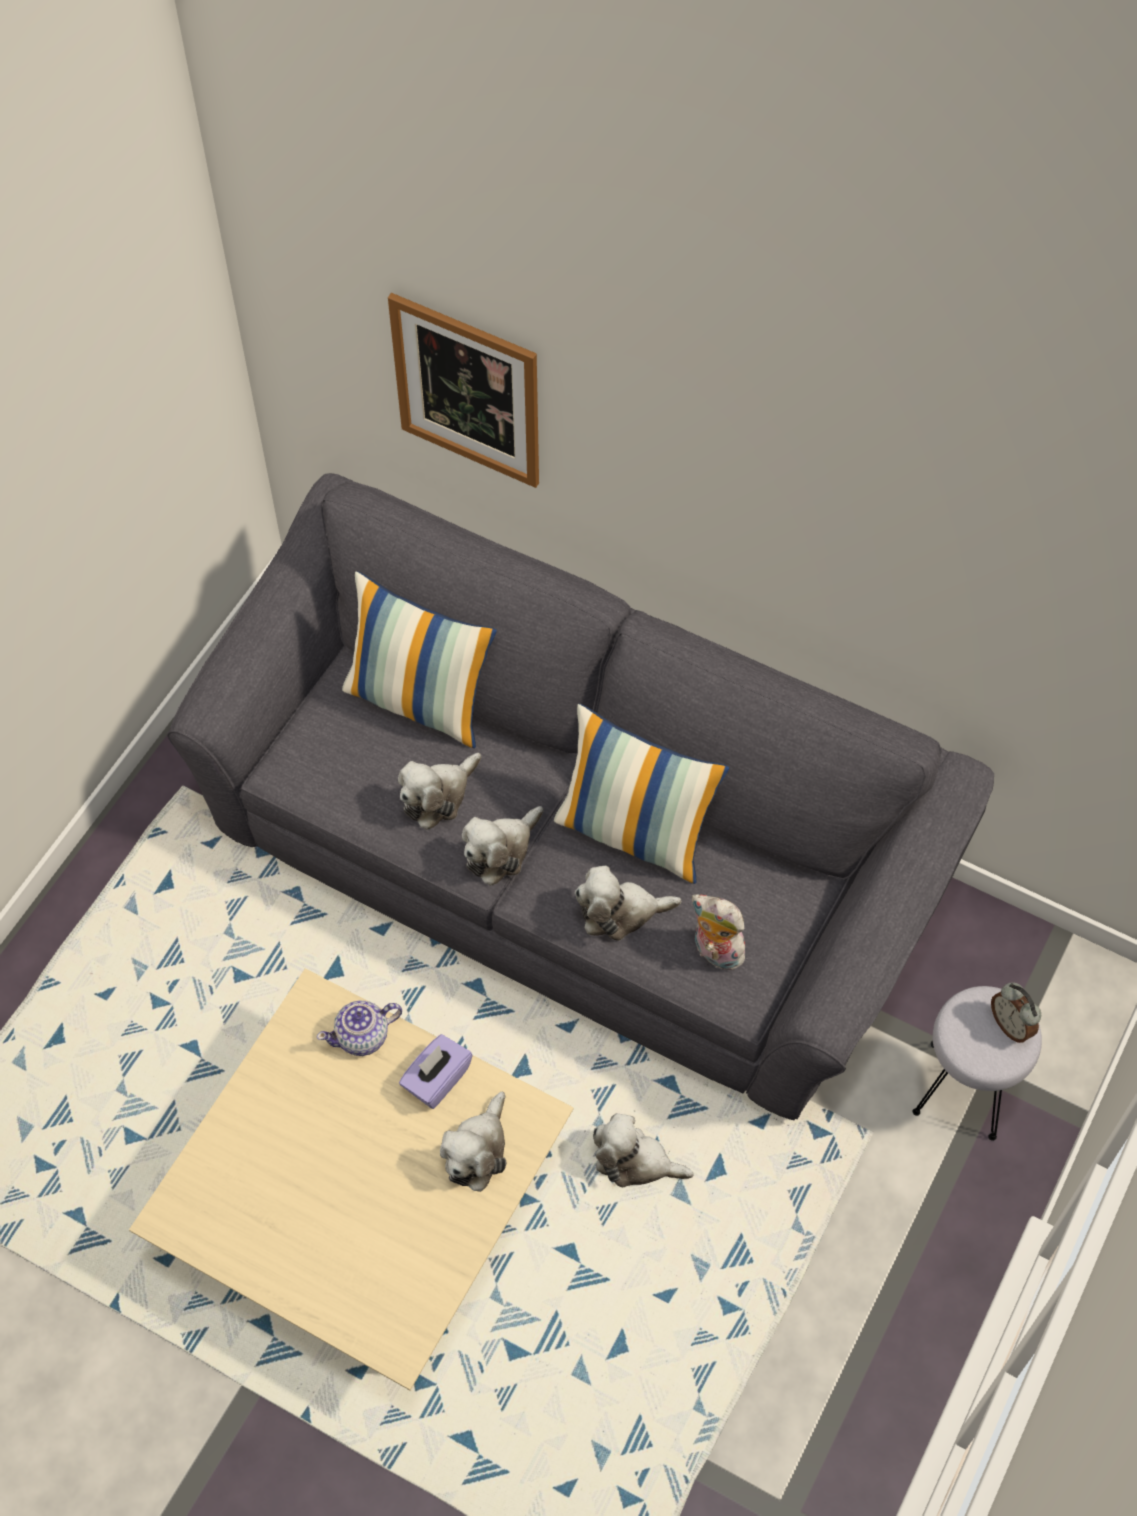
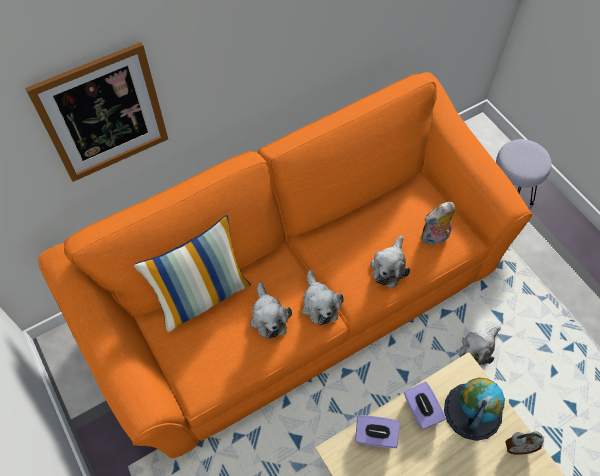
camera: 60 degrees left, 0 degrees up
(363, 1036) = (375, 436): teapot -> purple tissue box
(477, 1151) = (472, 411): plush toy -> globe
(569, 857) = (299, 293): grey sofa -> orange sofa
(636, 832) = (348, 237): pillow -> none
(1011, 1025) = (526, 149): alarm clock -> alarm clock (518, 447)

